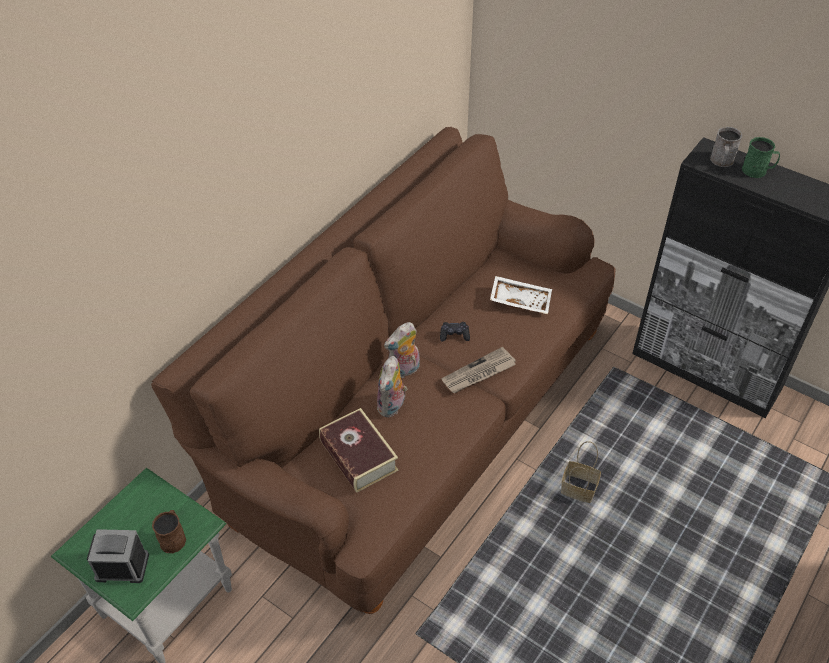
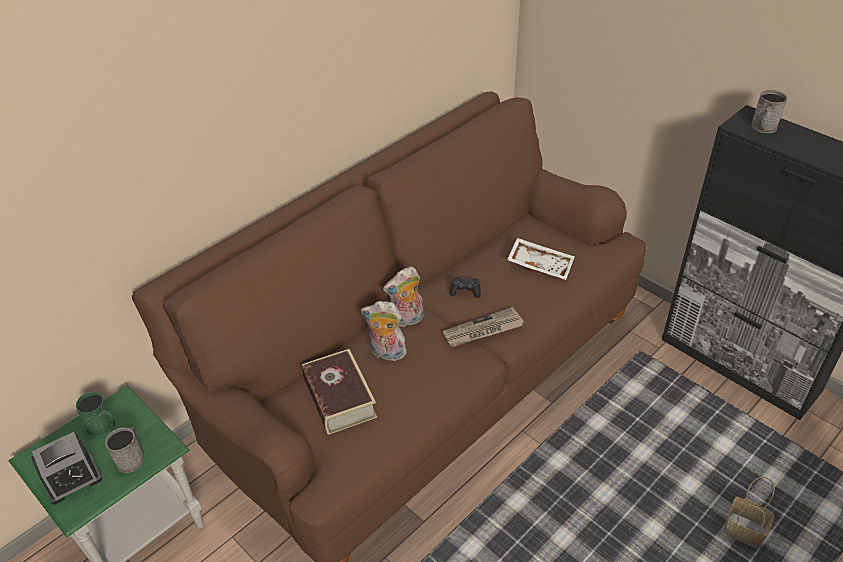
camera: 10 degrees right, 5 degrees down
(122, 566) = (72, 480): alarm clock -> alarm clock turned 135 degrees clockwise
(173, 537) = (132, 457): brown mug -> grey mug
(392, 406) = (386, 353): plush toy -> plush toy turned 75 degrees clockwise
(577, 490) = (581, 470): basket -> basket (742, 531)
(758, 171) = (803, 139): green mug -> green mug (103, 426)

